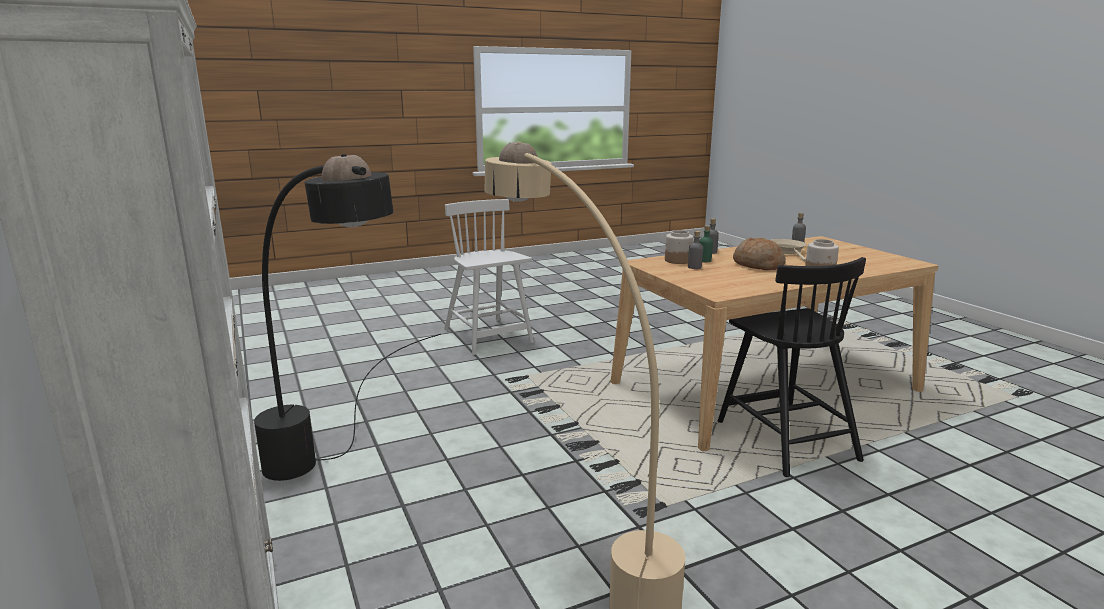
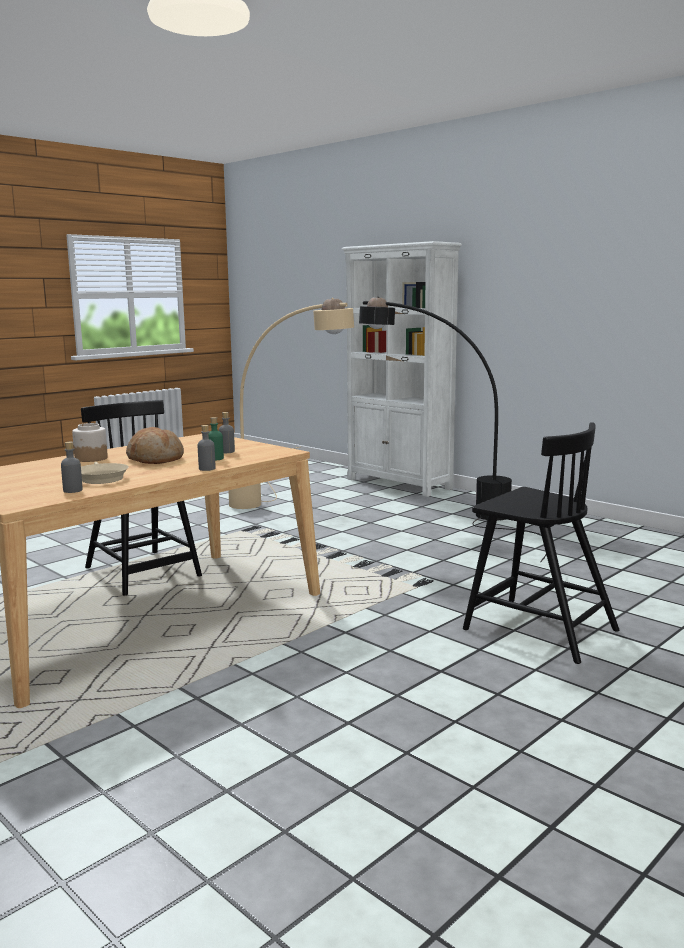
camera: 160 degrees right, 5 degrees down
(488, 337) = (537, 629): white chair -> black chair
(678, 260) = (246, 456): jar -> none

